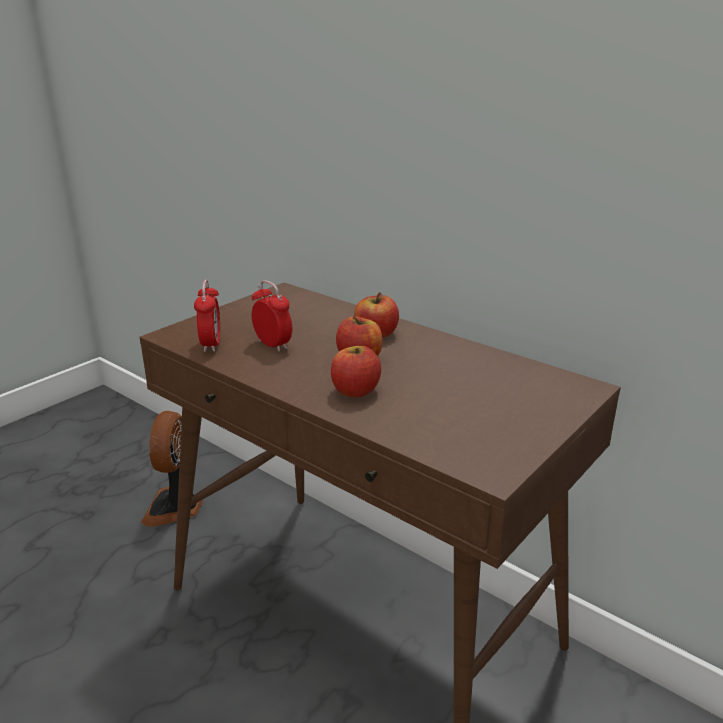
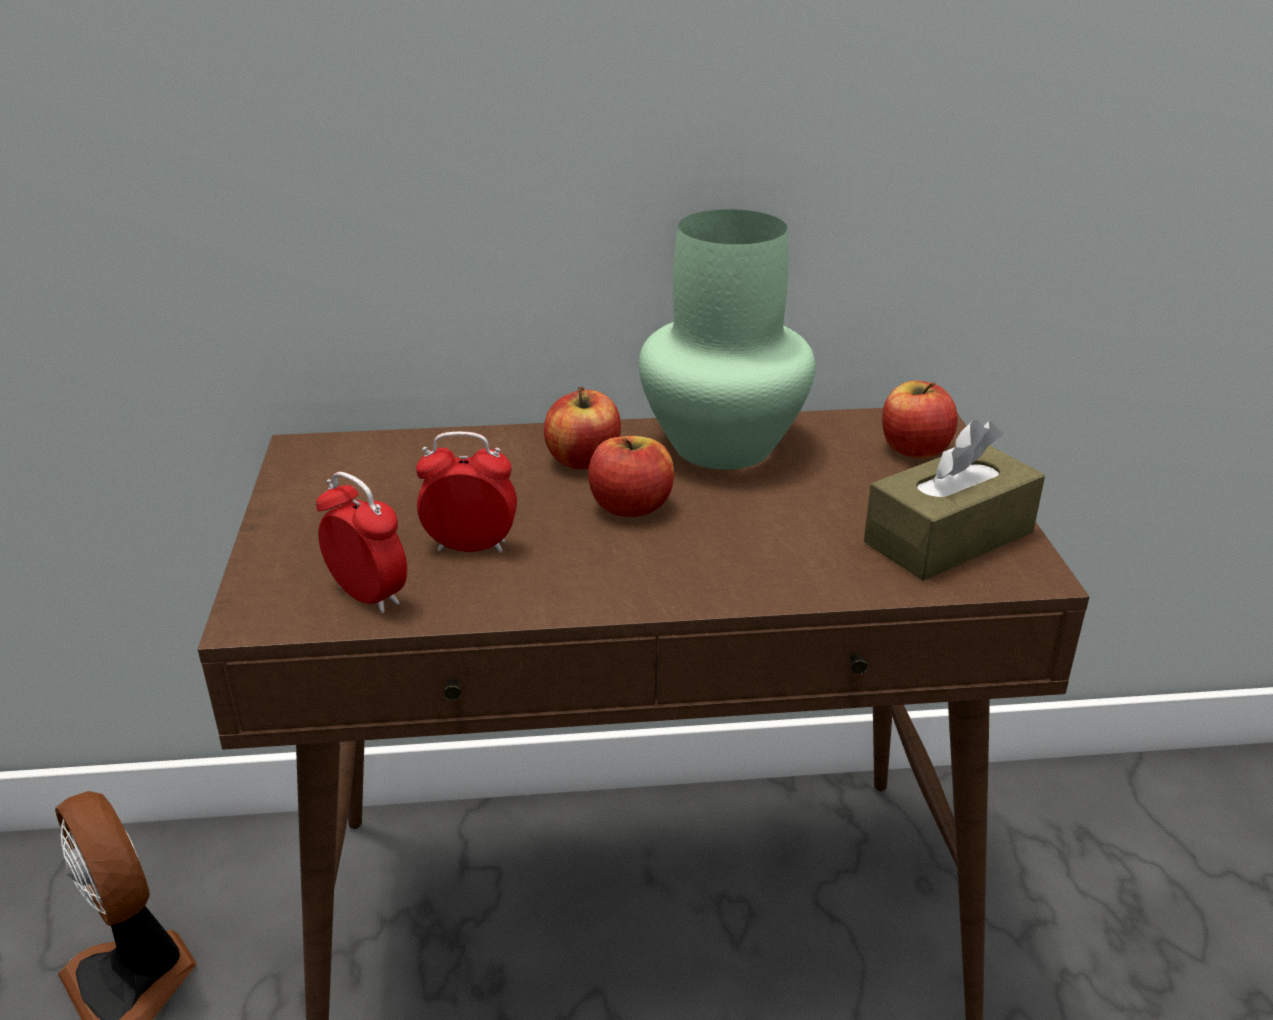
camera: 45 degrees left, 5 degrees up
(355, 391) = (714, 555): apple -> apple (914, 449)
(451, 354) = (725, 445): none -> green vase
(481, 438) = (948, 537): none -> brown tissue box

